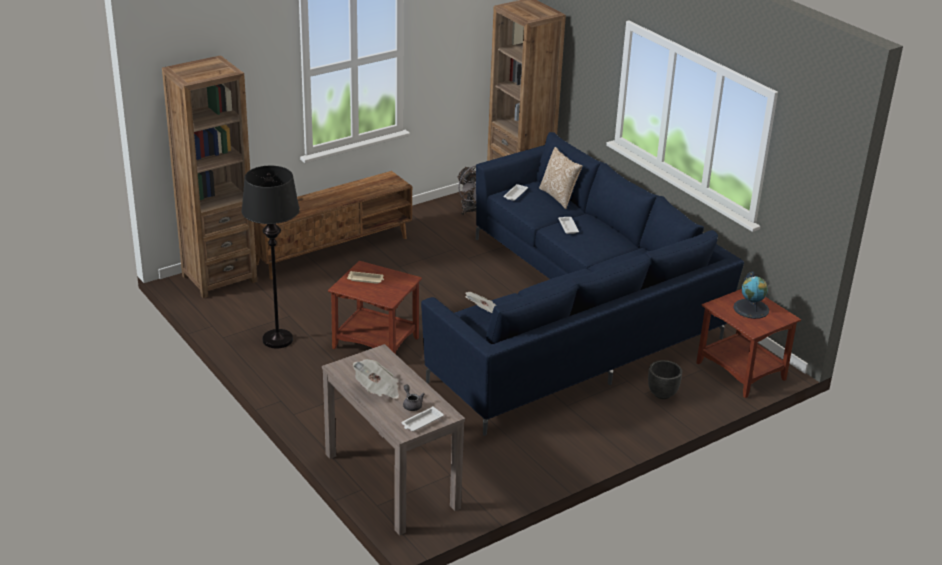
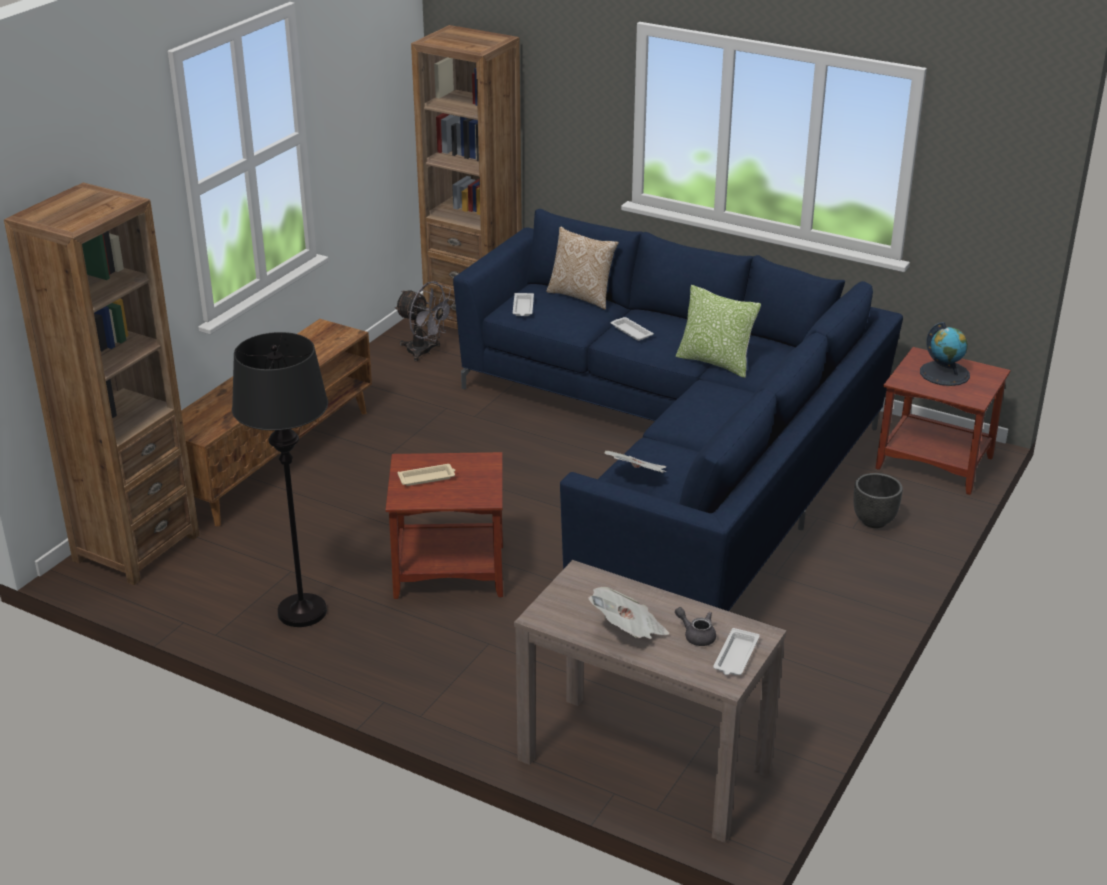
camera: 25 degrees left, 0 degrees up
(604, 260) = (715, 362): none -> pillow

